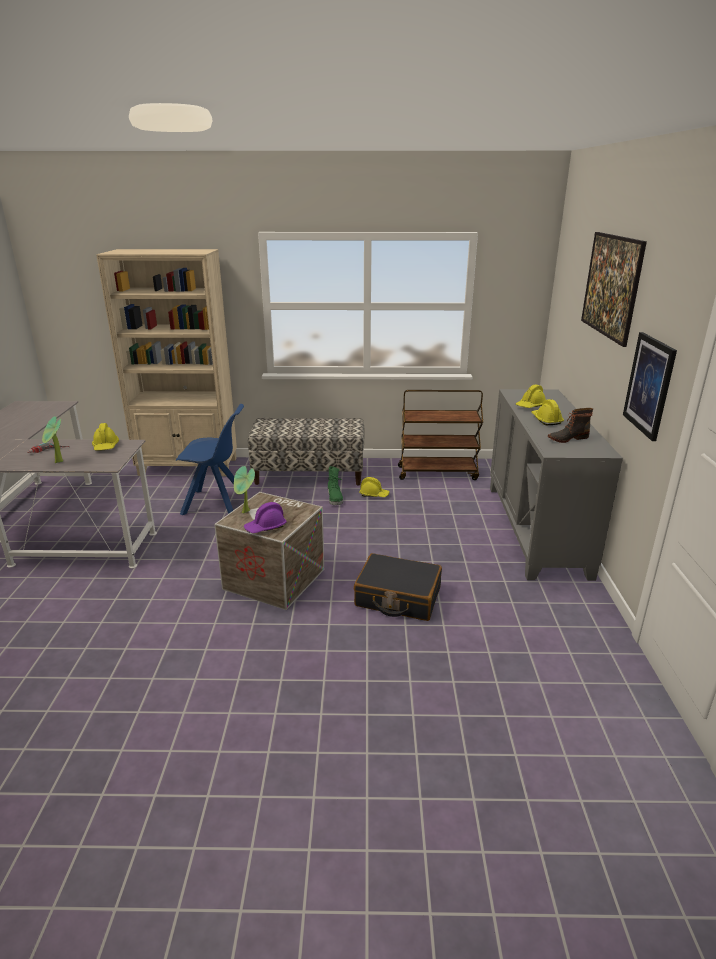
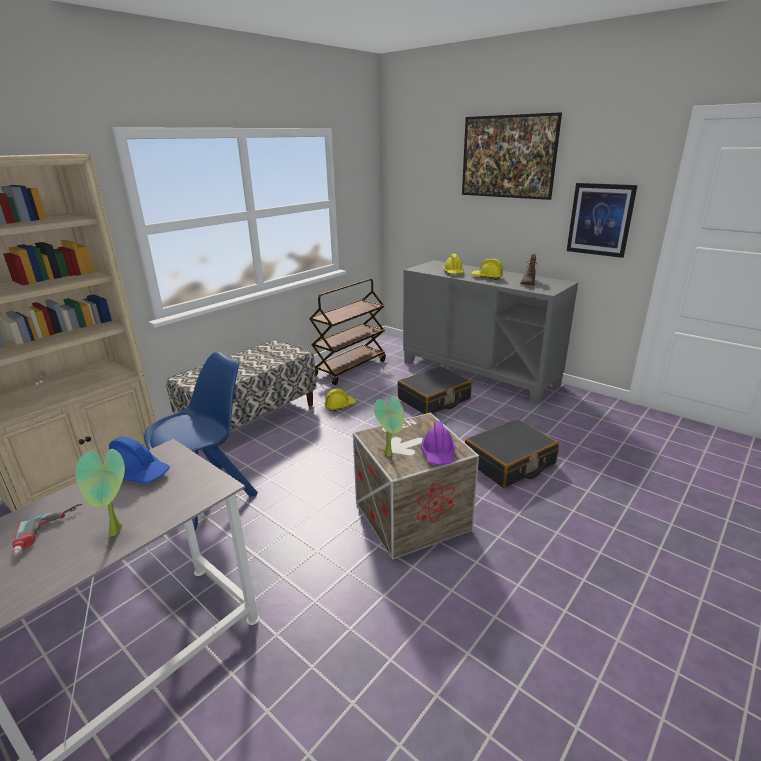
camera: 50 degrees left, 0 degrees up
(106, 446) = (138, 473): yellow hard hat -> blue hard hat
(335, 498) = (316, 425): green boot -> none
(447, 527) = (434, 399): none -> black suitcase

